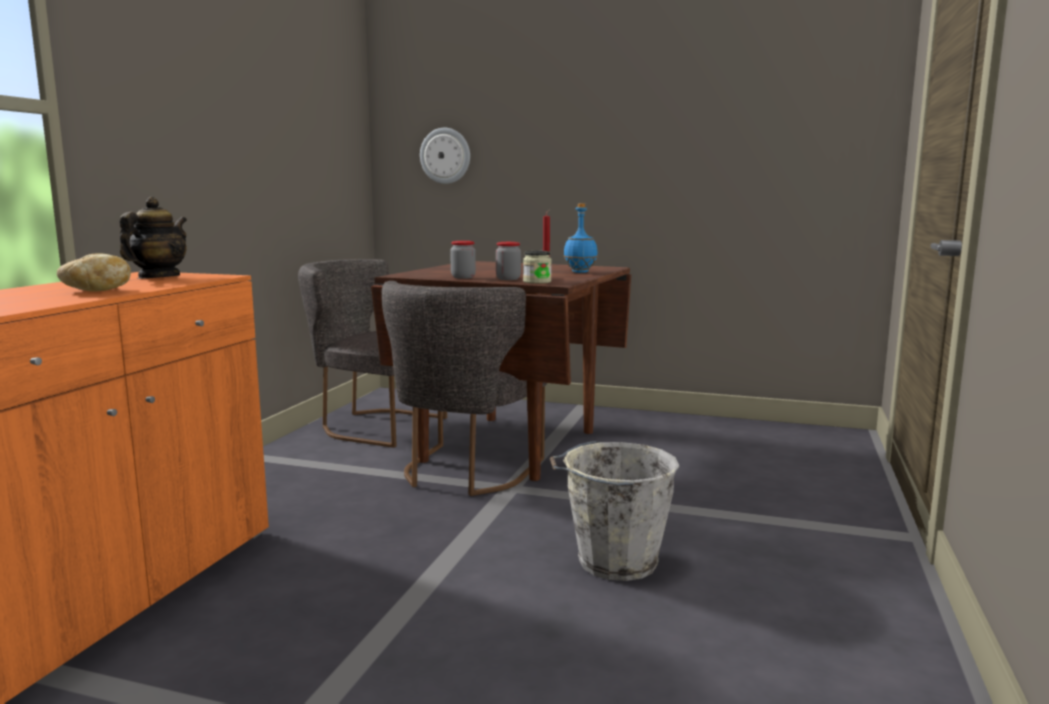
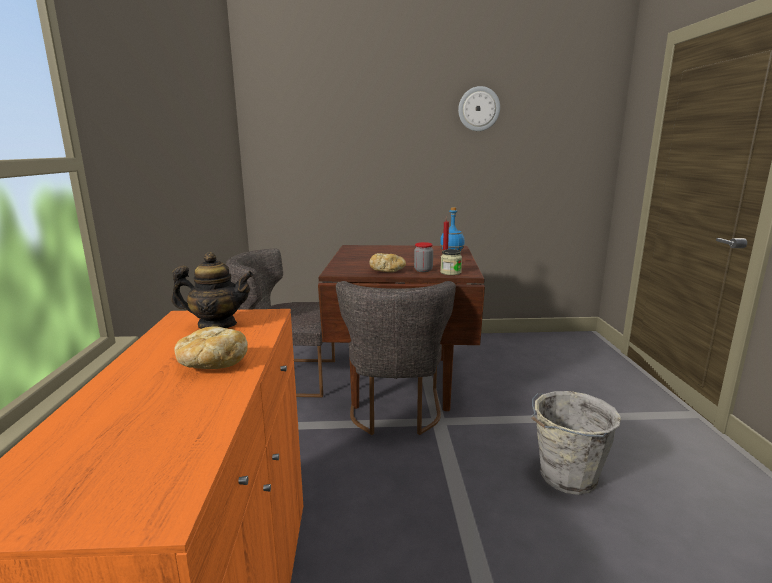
camera: 20 degrees left, 5 degrees up
(158, 277) = (217, 325): teapot -> teapot turned 90 degrees clockwise
(445, 155) = (306, 162): wall clock -> wall clock (478, 109)
(463, 277) = (387, 271): jar -> bread

